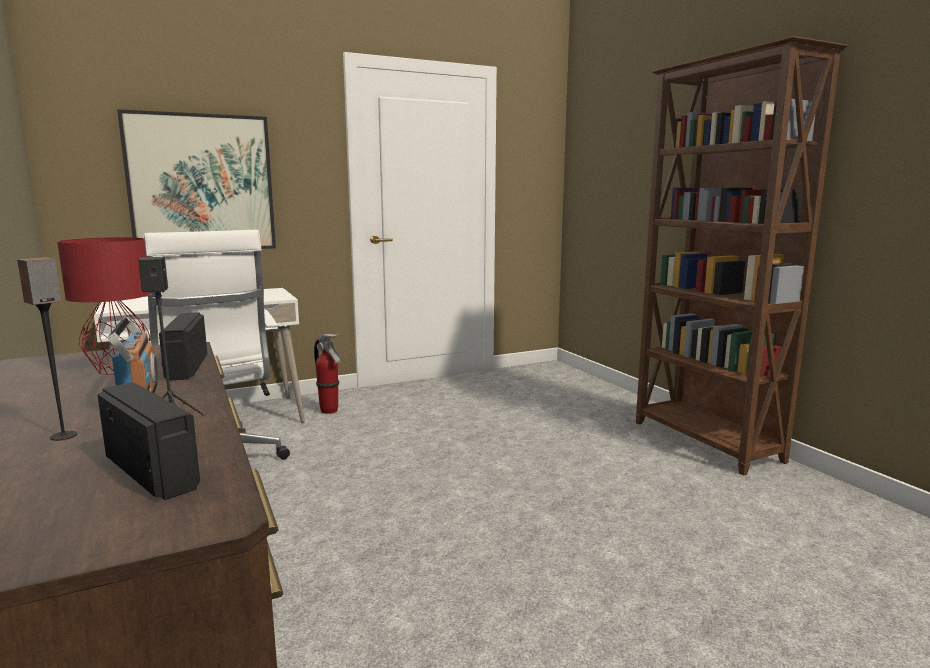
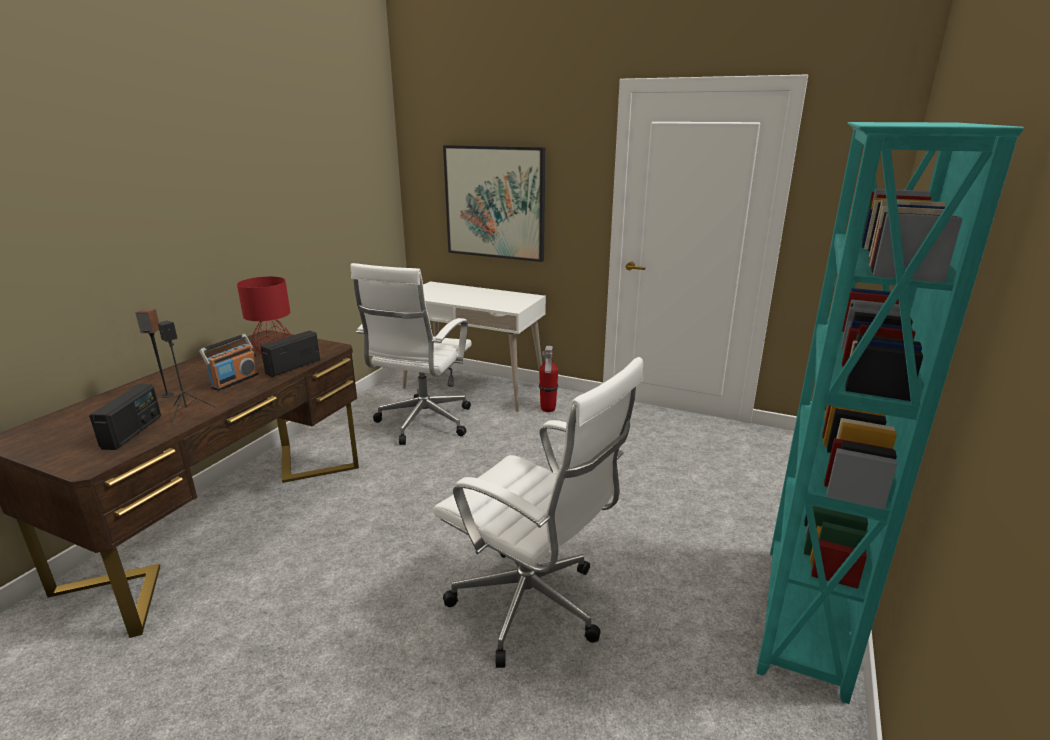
camera: 50 degrees right, 10 degrees up
(596, 523) = (533, 608): none -> white office chair
(705, 442) = (801, 617): brown bookcase -> turquoise bookcase

